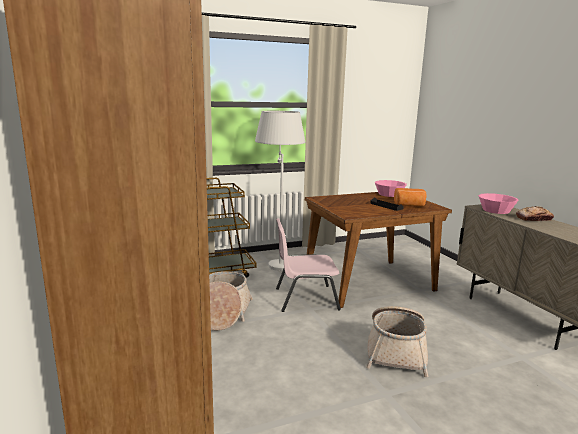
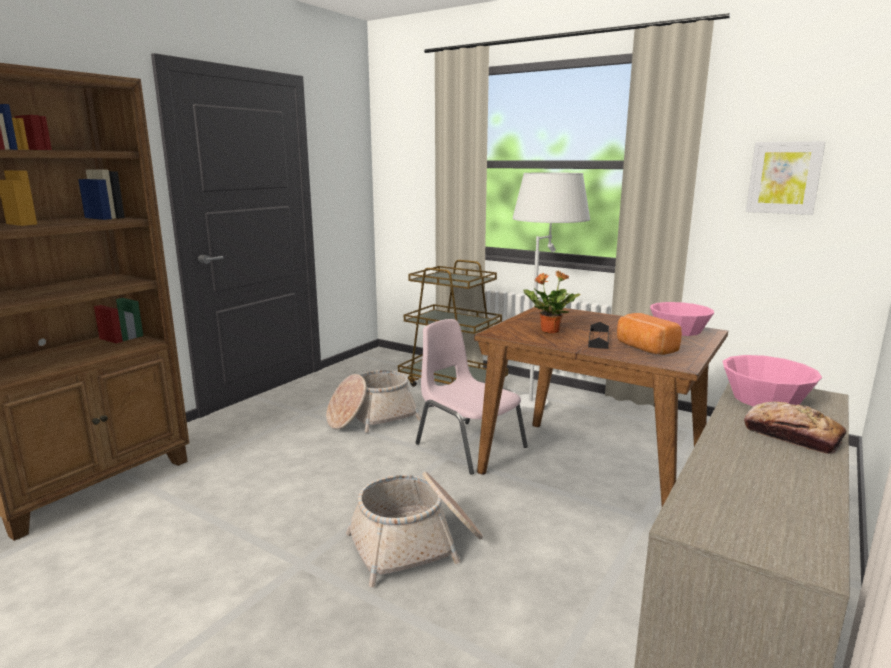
camera: 55 degrees right, 0 degrees up
(360, 208) = (549, 331): none -> potted plant
(374, 112) = (784, 178): none -> picture

